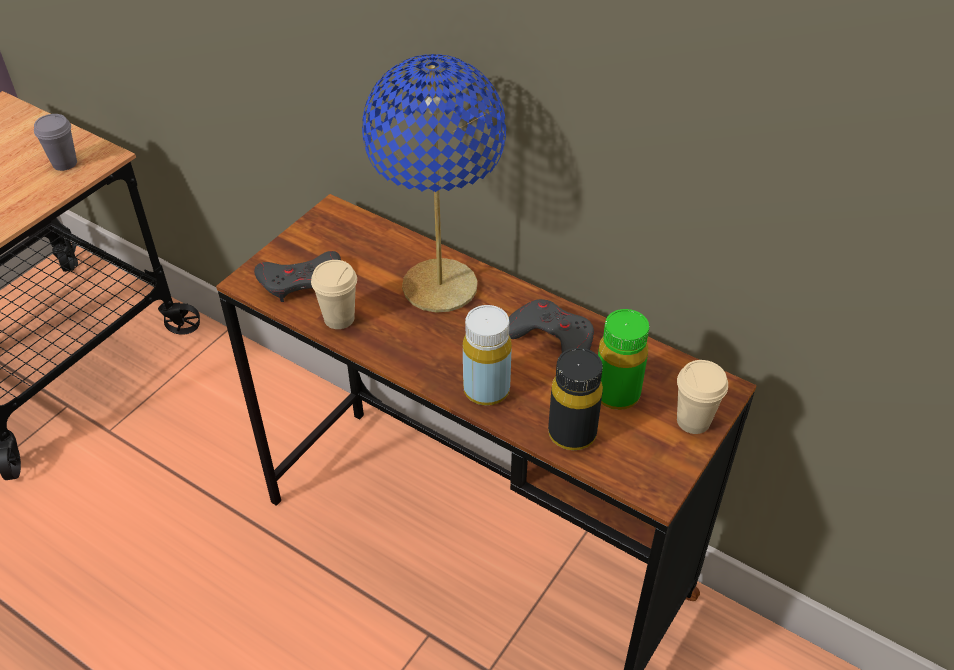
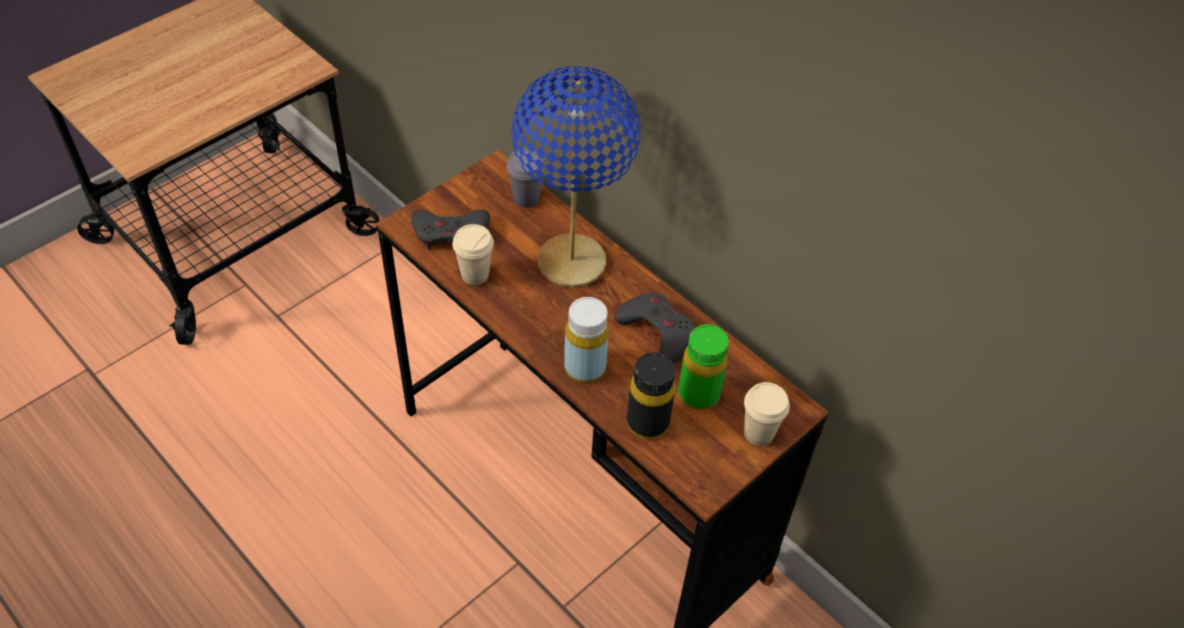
camera: 10 degrees right, 5 degrees up
(65, 163) = (274, 69): grey cup -> grey cup (526, 198)

